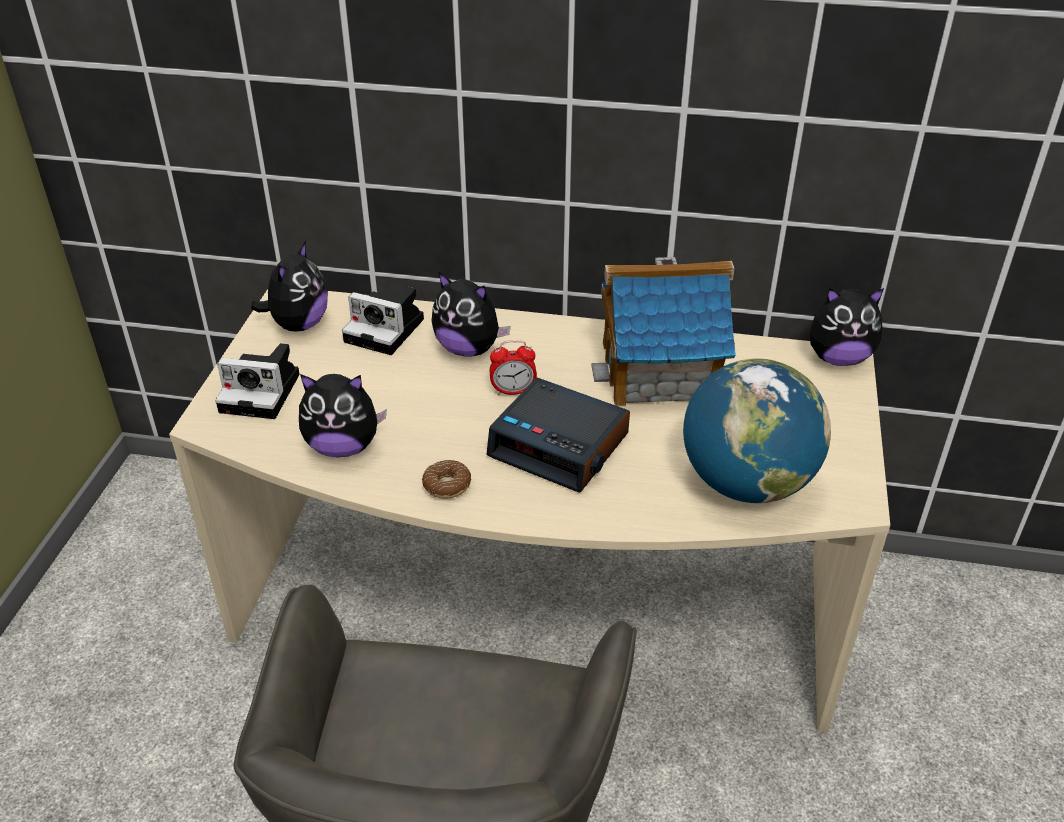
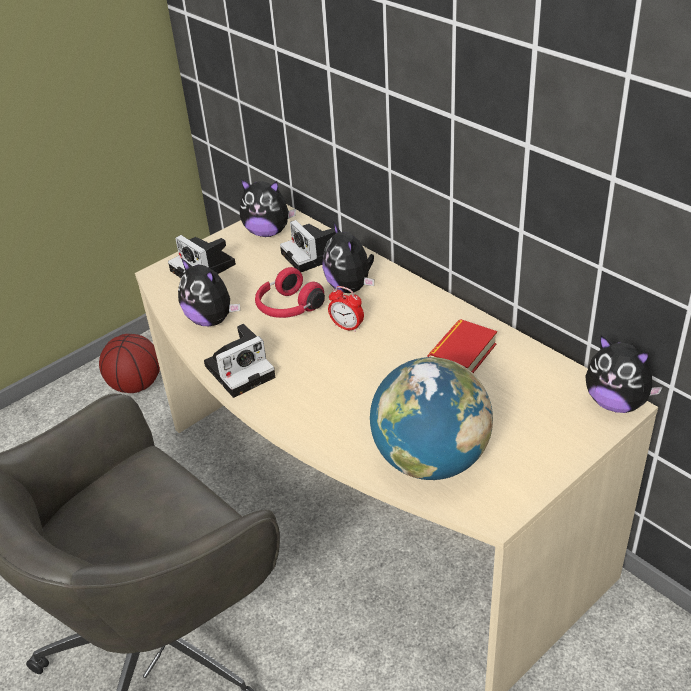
camera: 40 degrees right, 0 degrees up
(118, 613) = (136, 385): none -> basketball
(298, 324) = (268, 232): plush toy -> plush toy turned 45 degrees clockwise
(422, 397) = (288, 308): none -> red headphones
(447, 485) = (241, 370): donut -> camera
(560, 445) = (336, 376): alarm clock -> none
(660, 371) = (462, 355): toy house -> book

